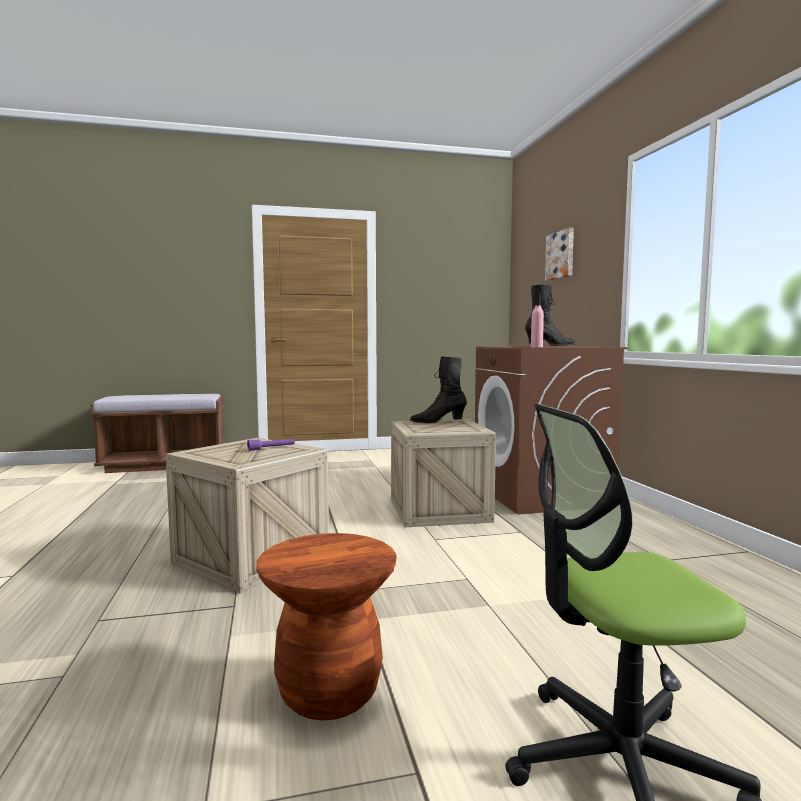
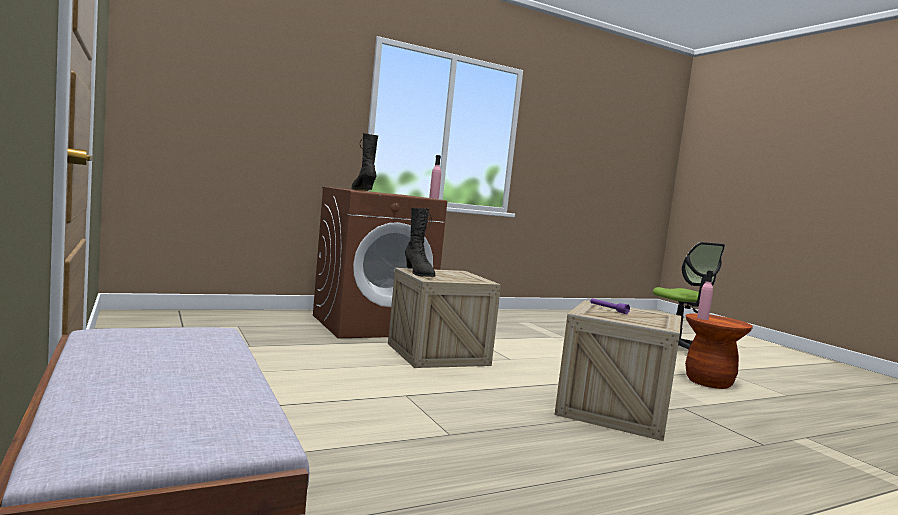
camera: 105 degrees left, 0 degrees up
(337, 542) = (702, 318): none -> pink bottle
(561, 255) = (265, 81): picture -> none

